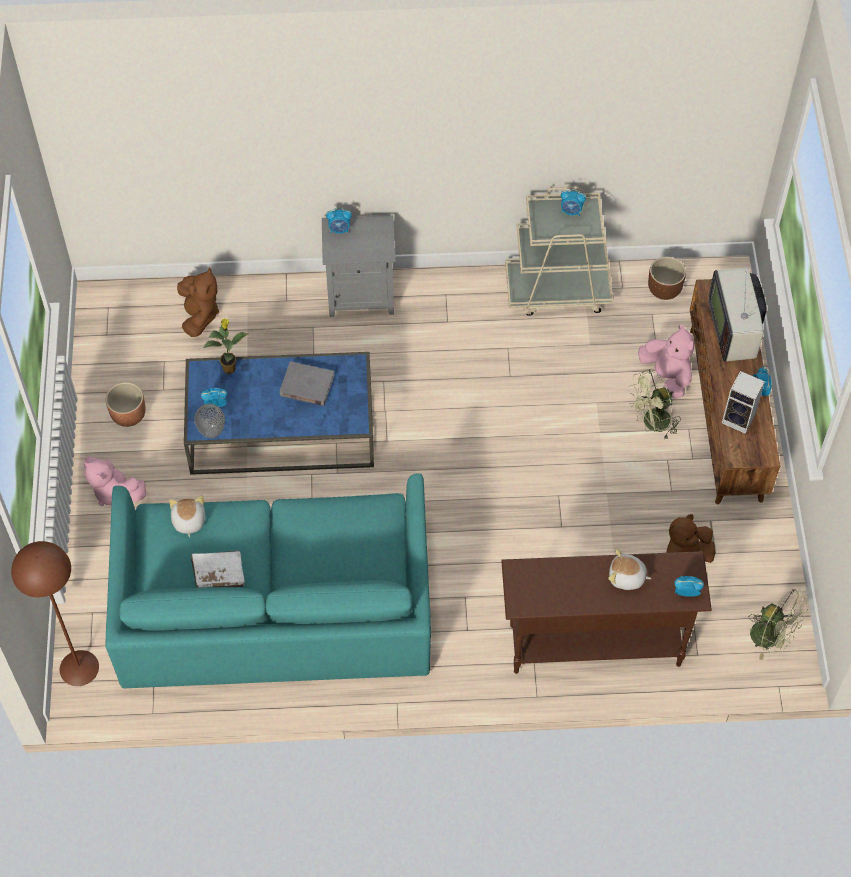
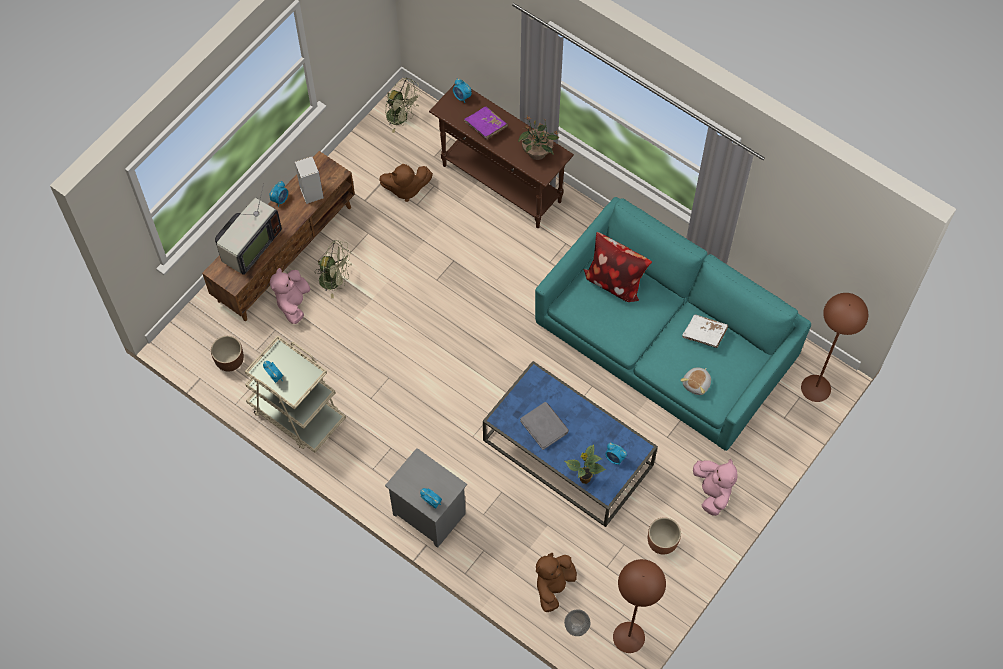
camera: 140 degrees left, 5 degrees up
(99, 321) = (628, 637): none -> brown floor lamp
(212, 431) = (633, 440): vase -> vase (576, 628)
(358, 562) = (614, 281): none -> pillow
(545, 590) = (537, 152): none -> potted plant
(626, 577) = (486, 127): plush toy -> purple book
(772, 637) = (401, 118): green fan -> green fan turned 135 degrees clockwise

